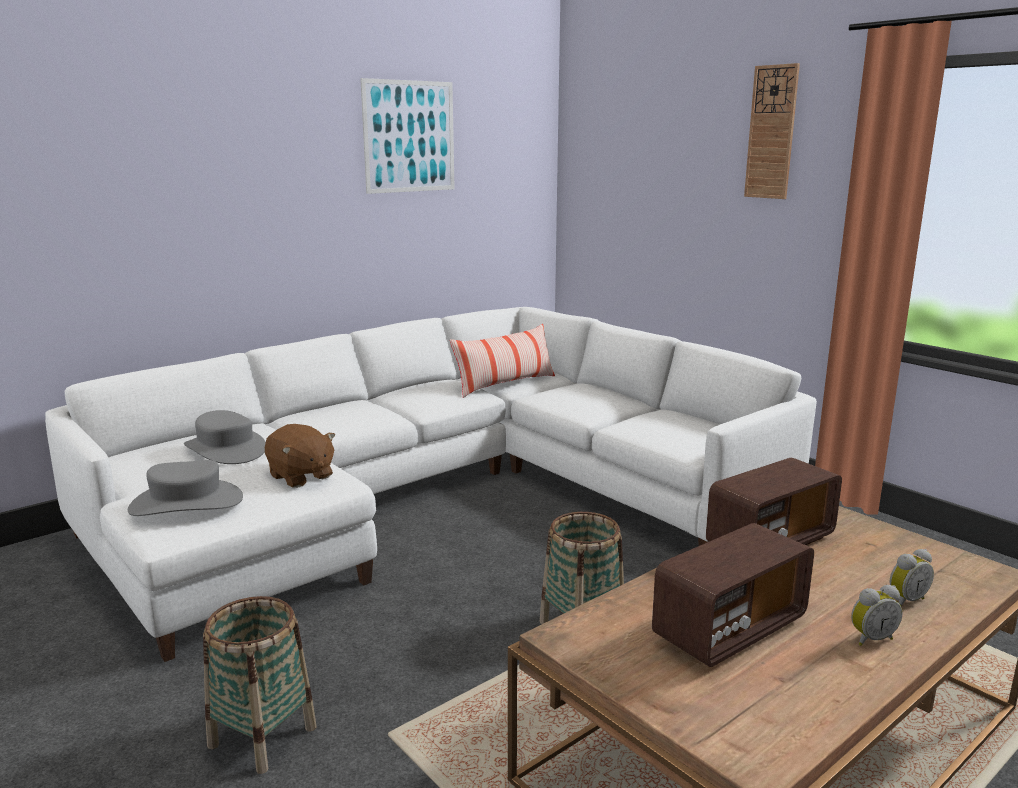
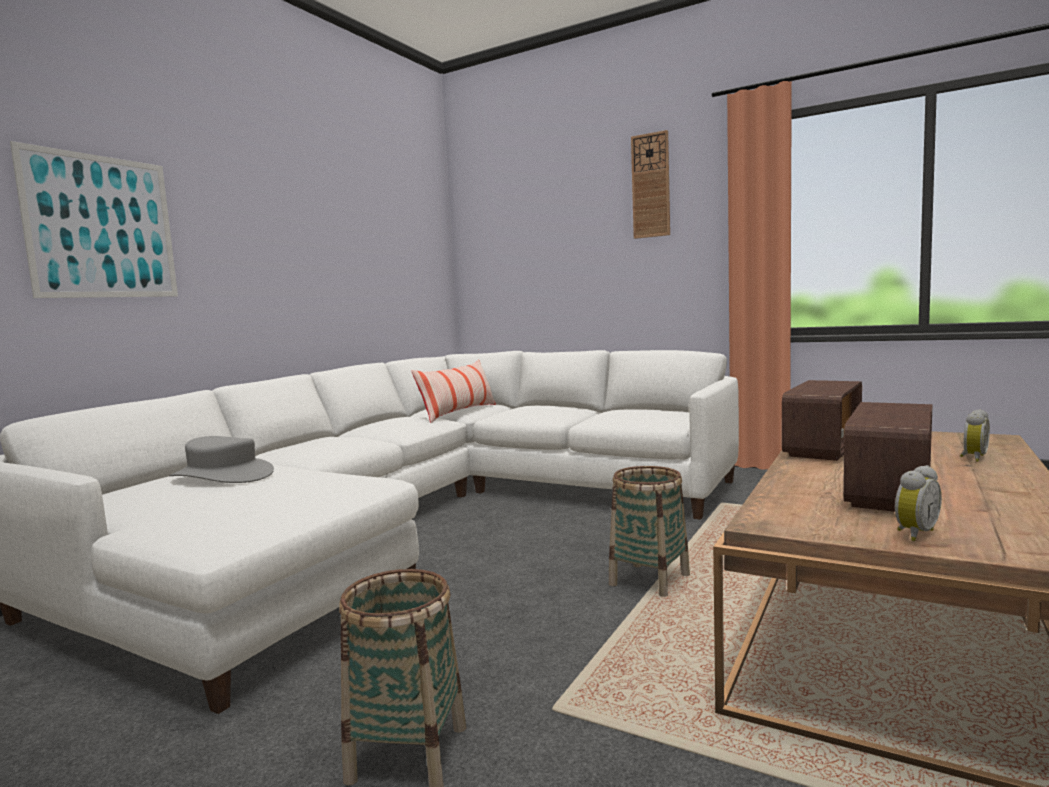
camera: 20 degrees left, 10 degrees down
(187, 503) = (217, 515): grey hat -> none
(301, 476) = (331, 482): brown plush toy -> none
(409, 136) = (341, 199): picture -> picture (102, 227)
(870, 638) = (993, 478): alarm clock -> alarm clock (913, 534)

